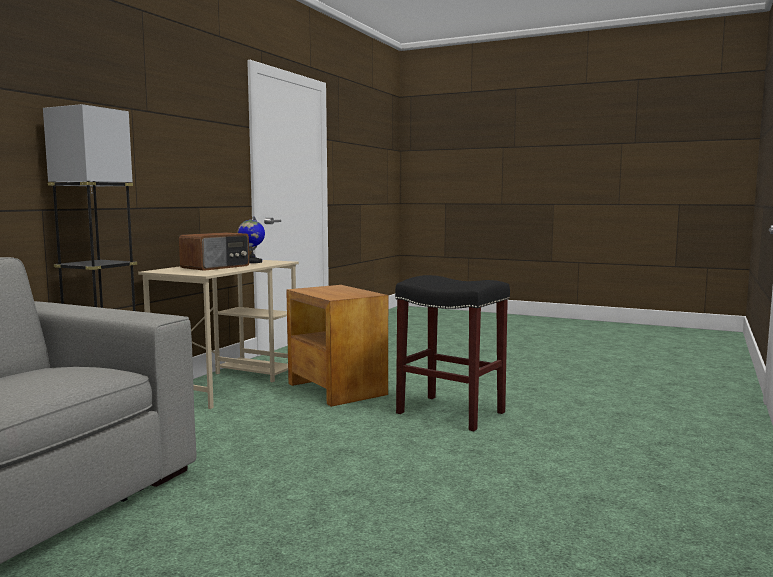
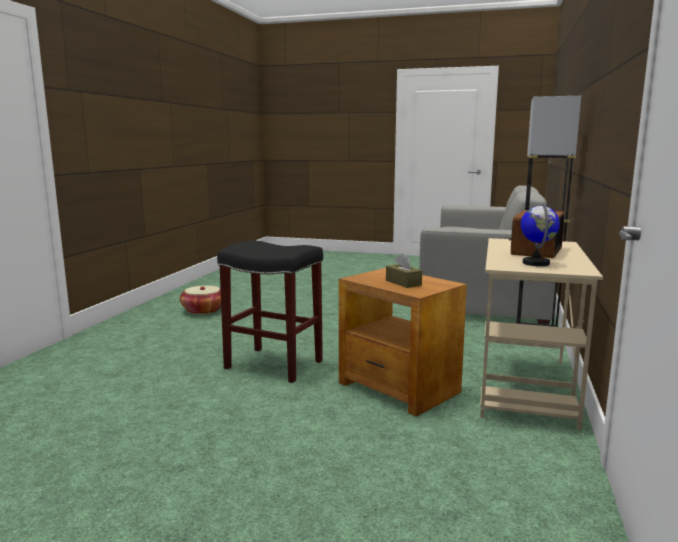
camera: 170 degrees right, 5 degrees up
(336, 290) = (403, 283): none -> brown tissue box
(620, 525) = (203, 310): none -> basket

